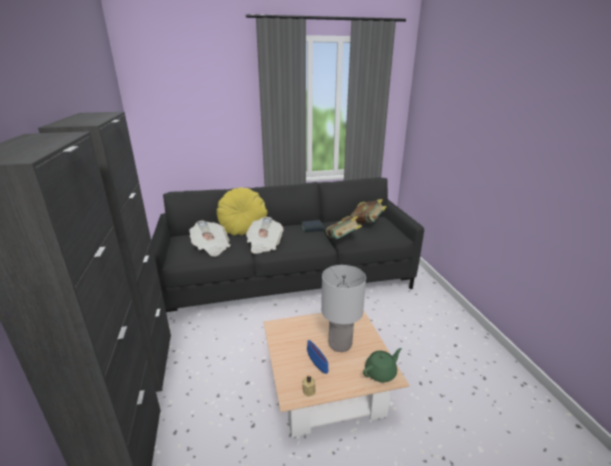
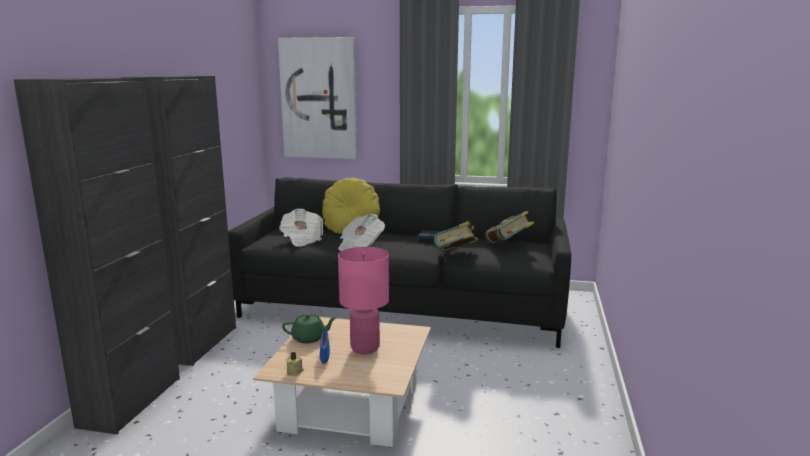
camera: 25 degrees right, 10 degrees down
(184, 117) = (319, 98): none -> picture
(339, 346) = (364, 350): grey table lamp -> pink table lamp
(381, 373) = (383, 379): green teapot -> green teapot (309, 338)

